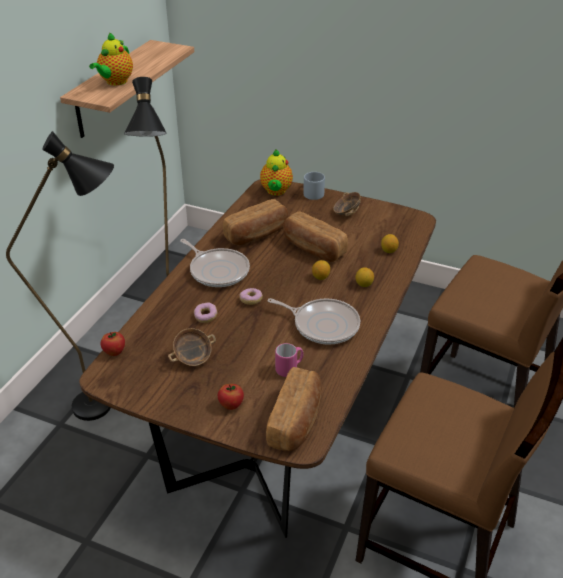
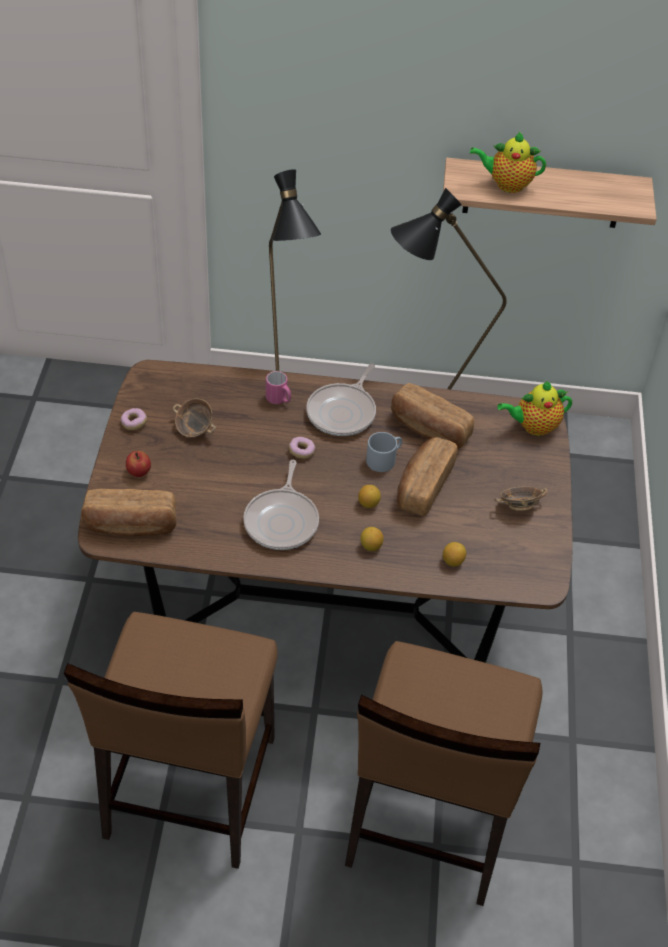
camera: 70 degrees right, 10 degrees up
(114, 352) = (185, 371): apple -> none
(205, 316) = (261, 422): donut -> donut (134, 423)
(289, 369) = (202, 506): pink mug -> pink mug (279, 400)
(311, 192) = (550, 462): grey mug -> grey mug (384, 458)

